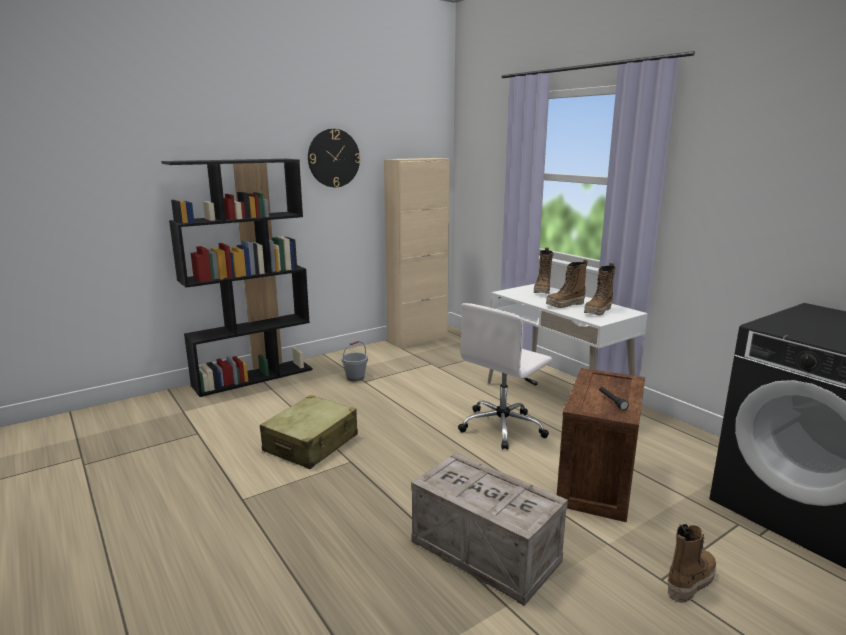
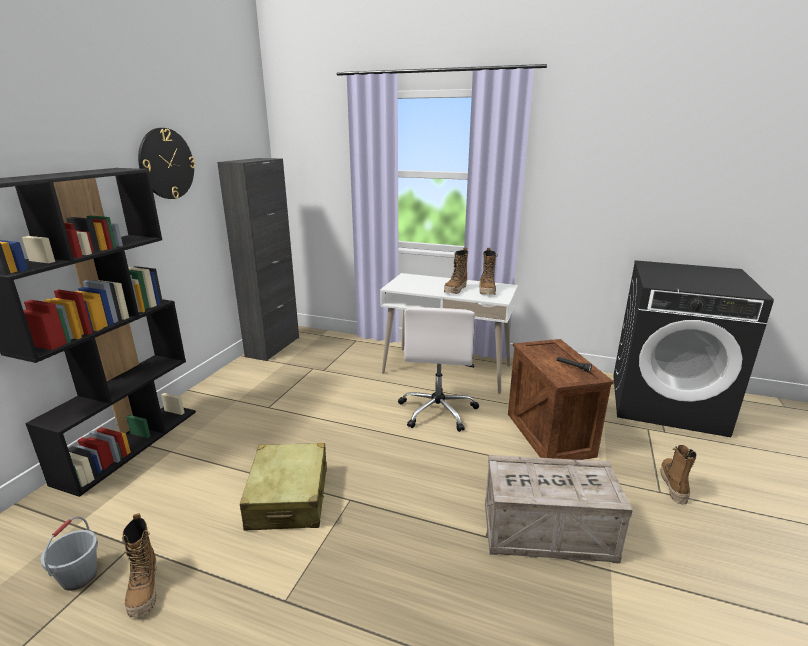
camera: 35 degrees left, 5 degrees up
(355, 377) = (254, 406): grey bucket -> grey bucket (79, 576)
(417, 339) = (273, 347): beige cabinet -> black cabinet
(542, 291) = (418, 280): boot -> boot (145, 589)

